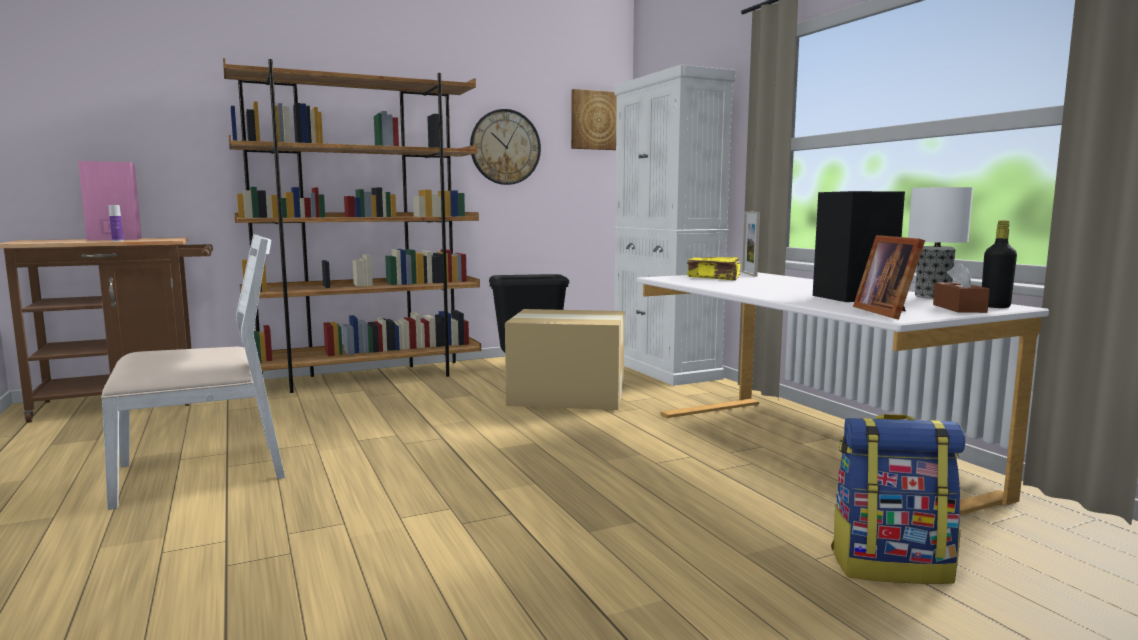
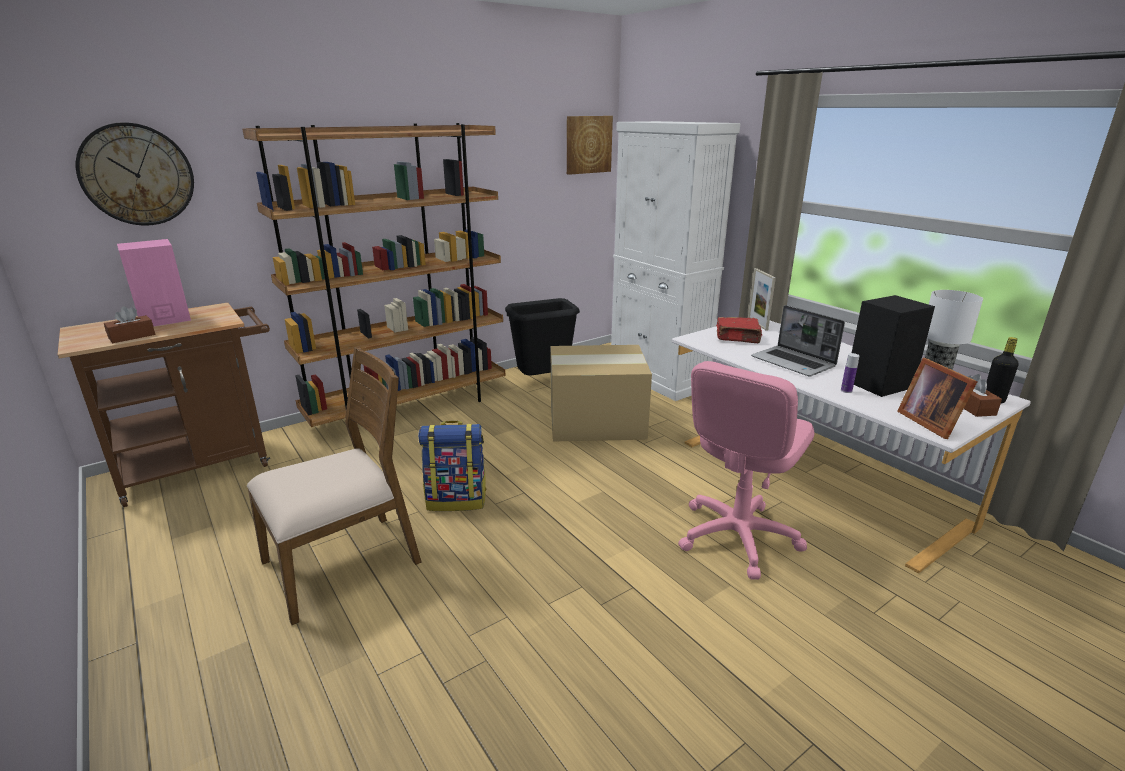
camera: 10 degrees left, 15 degrees up
(71, 241) = (132, 336): none -> brown tissue box
(117, 241) = (177, 329): bottle -> bottle (846, 390)
(202, 472) = (343, 563): white chair -> brown chair
(505, 147) = (510, 179): wall clock -> wall clock (137, 175)
(673, 485) = (737, 536): none -> pink office chair
(714, 278) = (738, 338): yellow book -> red book
(762, 288) = (794, 363): none -> laptop
(891, 565) = (926, 613): backpack -> backpack (457, 500)

